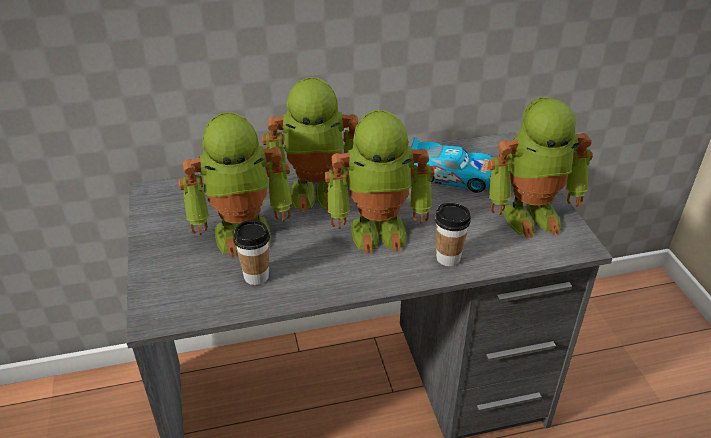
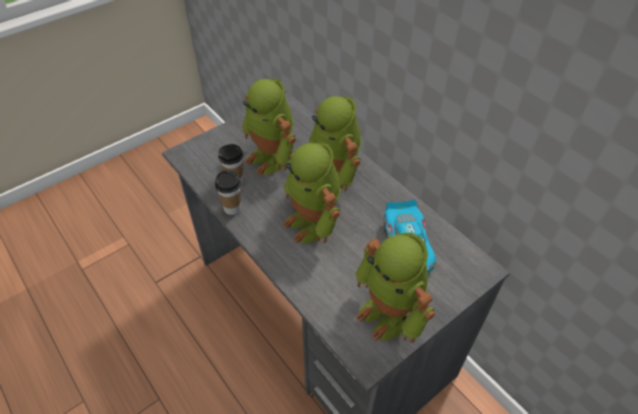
camera: 65 degrees right, 10 degrees up
(448, 258) = (303, 273): cup -> cup (232, 208)

